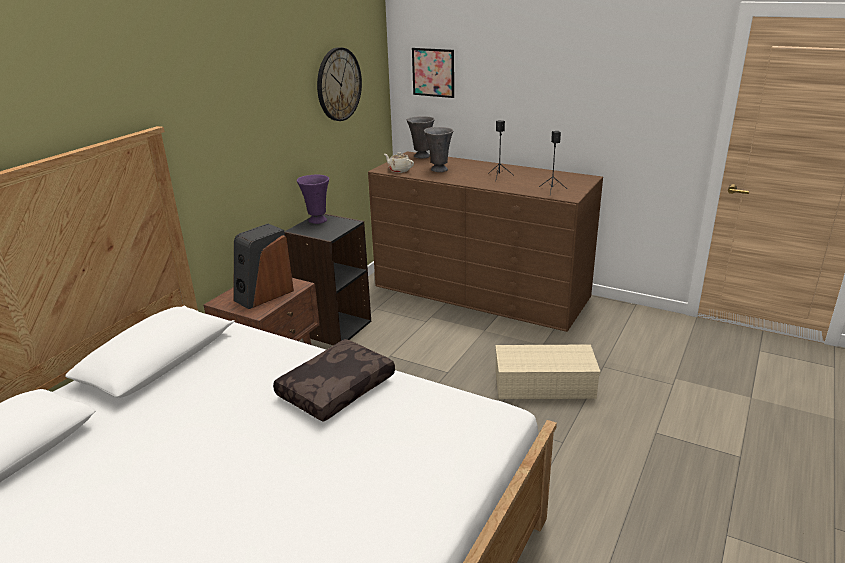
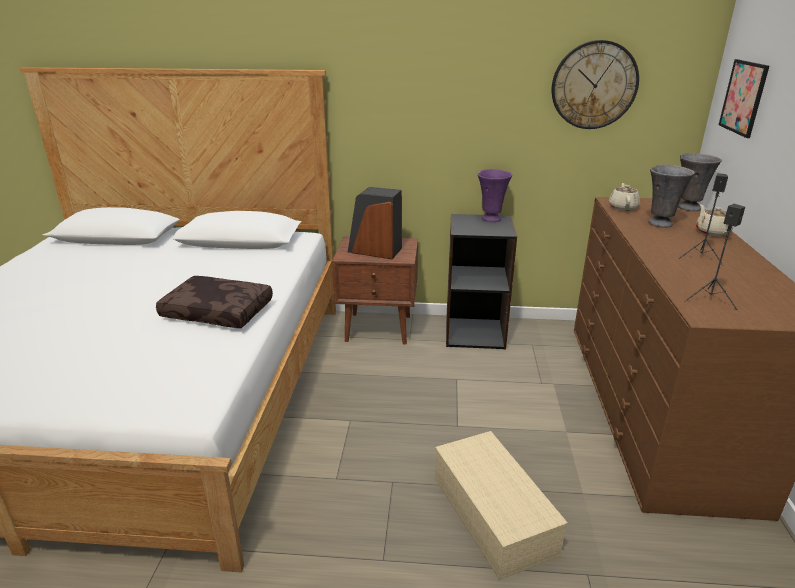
camera: 65 degrees right, 0 degrees up
(465, 163) = (711, 232): none -> beige teapot

